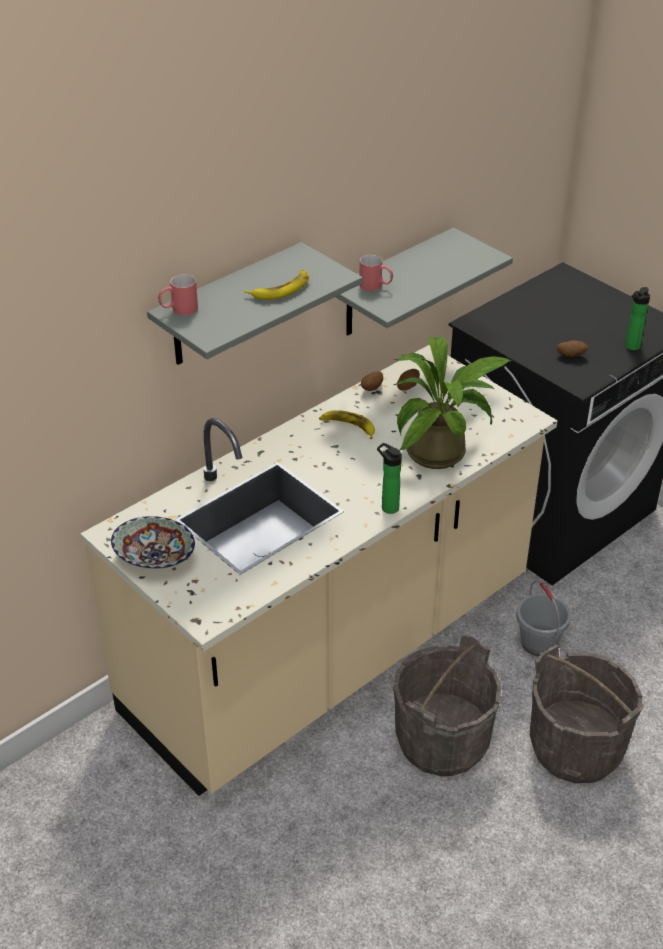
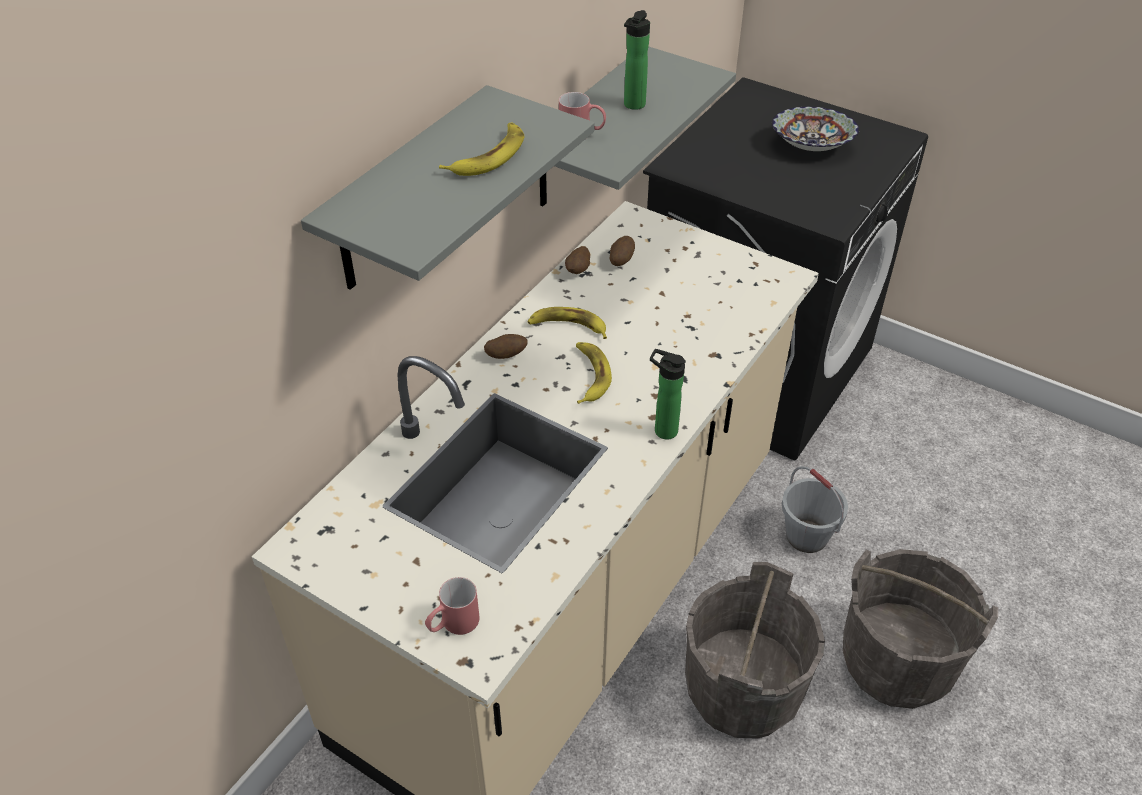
camera: 15 degrees left, 5 degrees up
(155, 558) = (373, 573): bowl -> bowl (811, 146)
(178, 310) = (349, 211): red mug -> red mug (453, 625)
(350, 462) = (589, 375): none -> banana
(443, 452) = (701, 340): potted plant -> none
(571, 356) = (805, 189): potato -> potato (506, 355)
(631, 347) = (868, 167): bottle -> bottle (633, 106)

